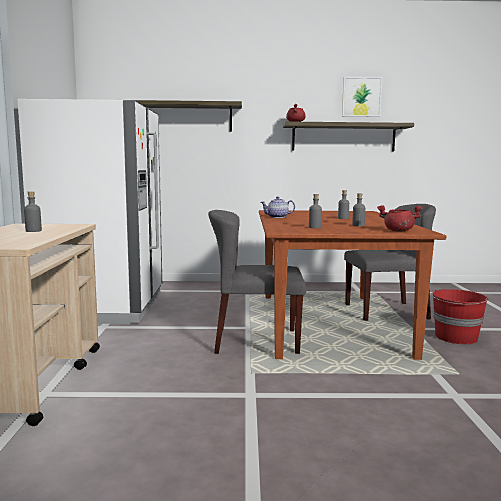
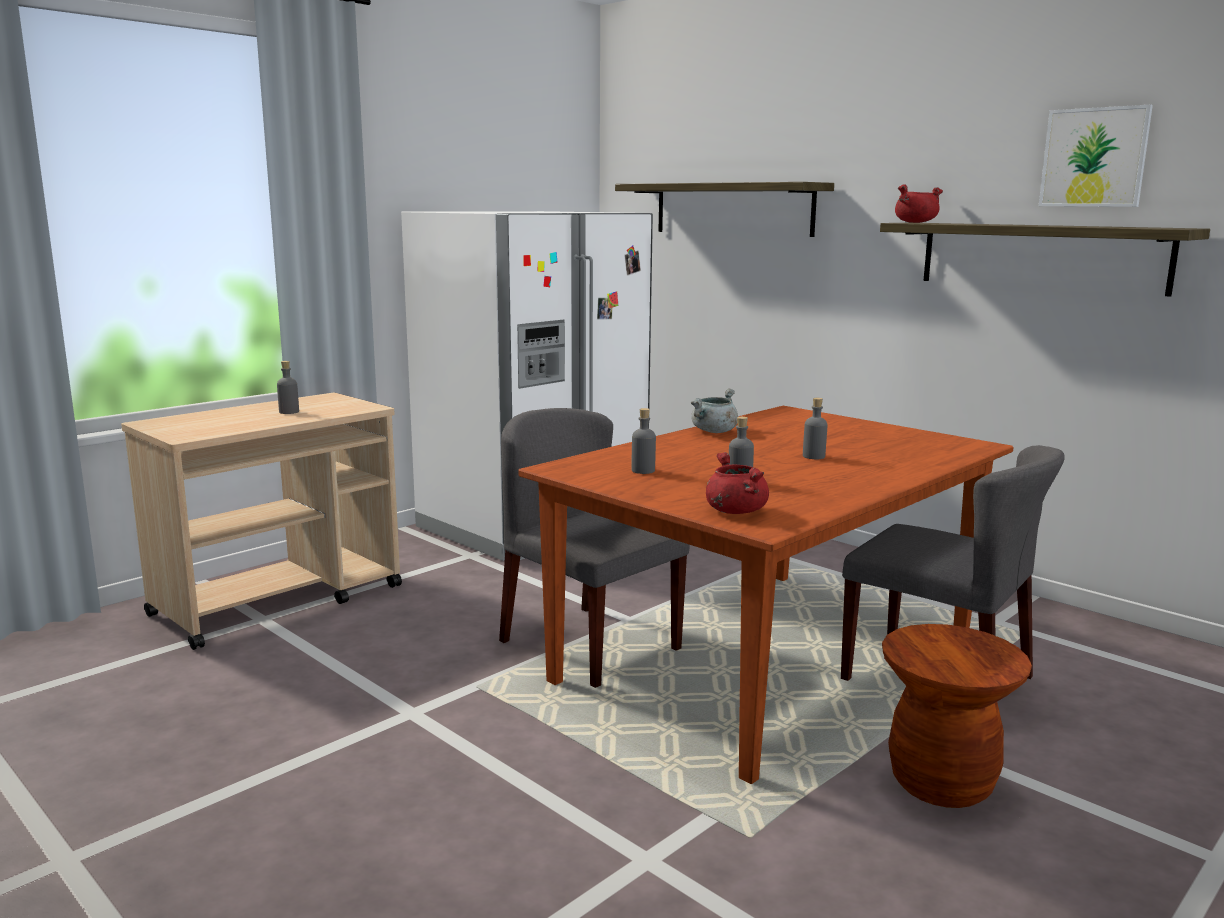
camera: 45 degrees right, 5 degrees up
(277, 217) = (714, 431): teapot -> grey cooking pot
(456, 337) = (941, 783): red bucket -> brown stool

